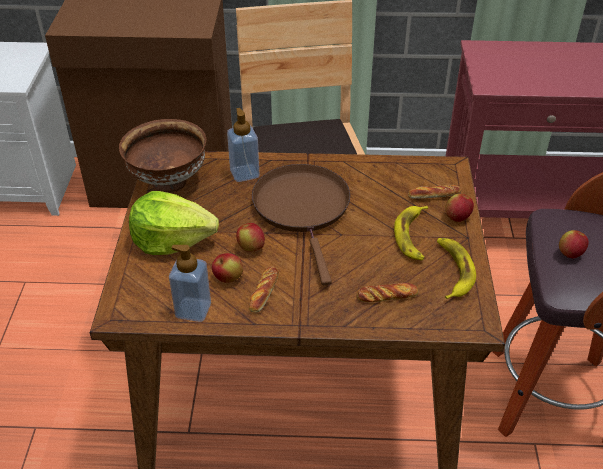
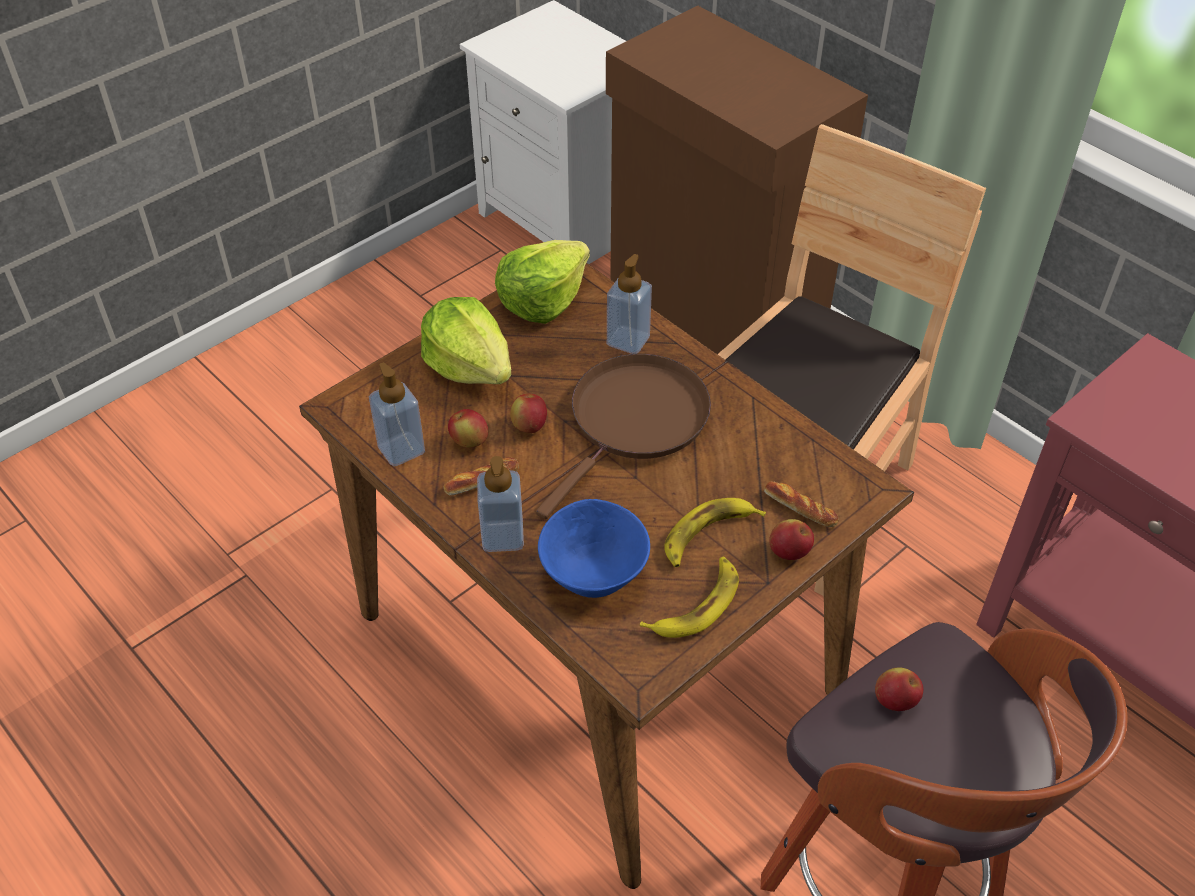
camera: 45 degrees right, 5 degrees up
(168, 182) = (542, 300): brown bowl -> lettuce
(316, 311) = (503, 536): none -> soap dispenser
(387, 296) = (590, 575): bread -> blue bowl

